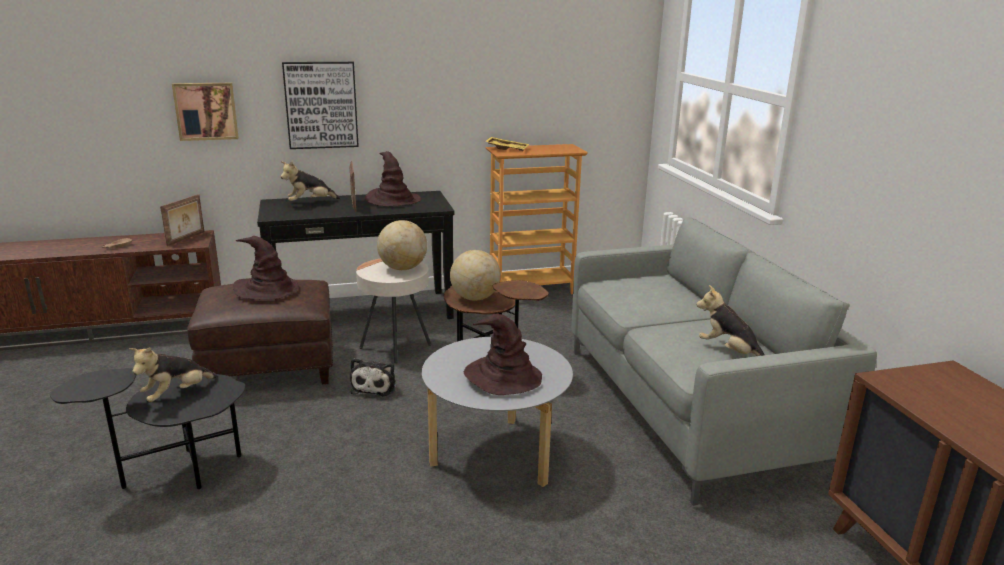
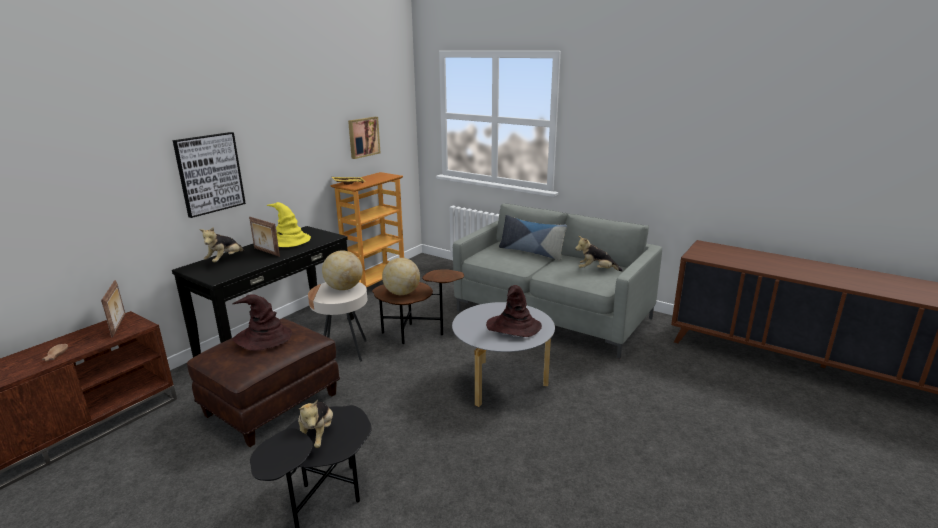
camera: 40 degrees left, 0 degrees up
(206, 111) = (107, 198): picture -> picture (363, 137)
(375, 386) = (371, 380): plush toy -> none
(392, 200) = (288, 241): brown hat -> yellow hat
(684, 299) = (531, 252): none -> pillow

